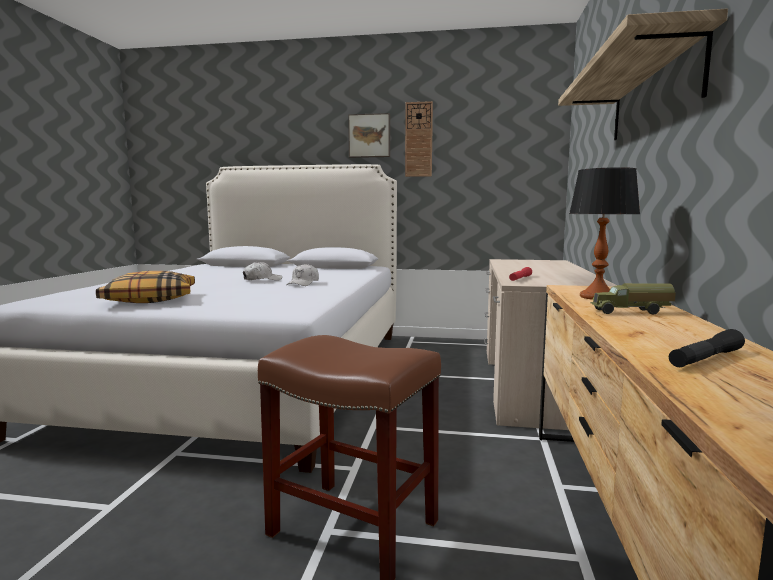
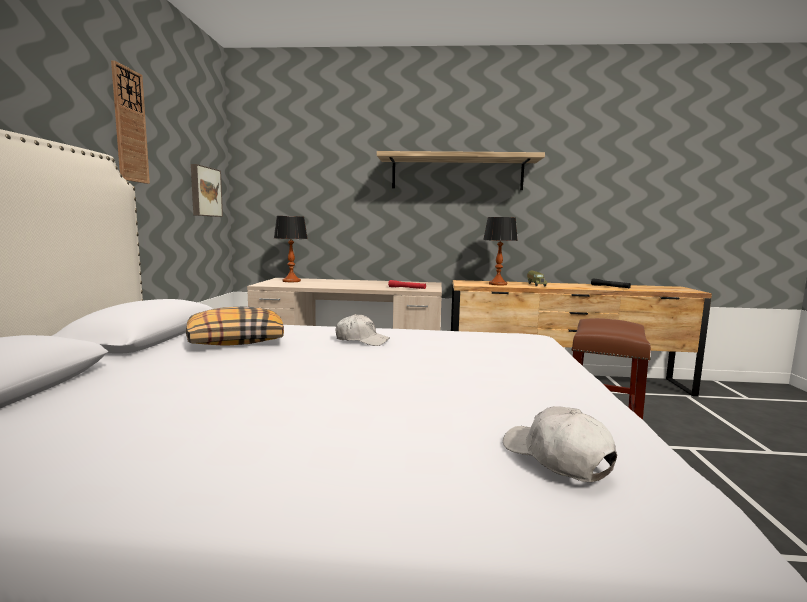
camera: 95 degrees left, 0 degrees up
(151, 299) = (536, 394): pillow -> pillow (235, 339)
(262, 280) = (325, 358): white cap -> white cap (556, 458)
(369, 136) = (67, 96): picture -> picture (204, 191)
(537, 262) = (291, 281): none -> table lamp

